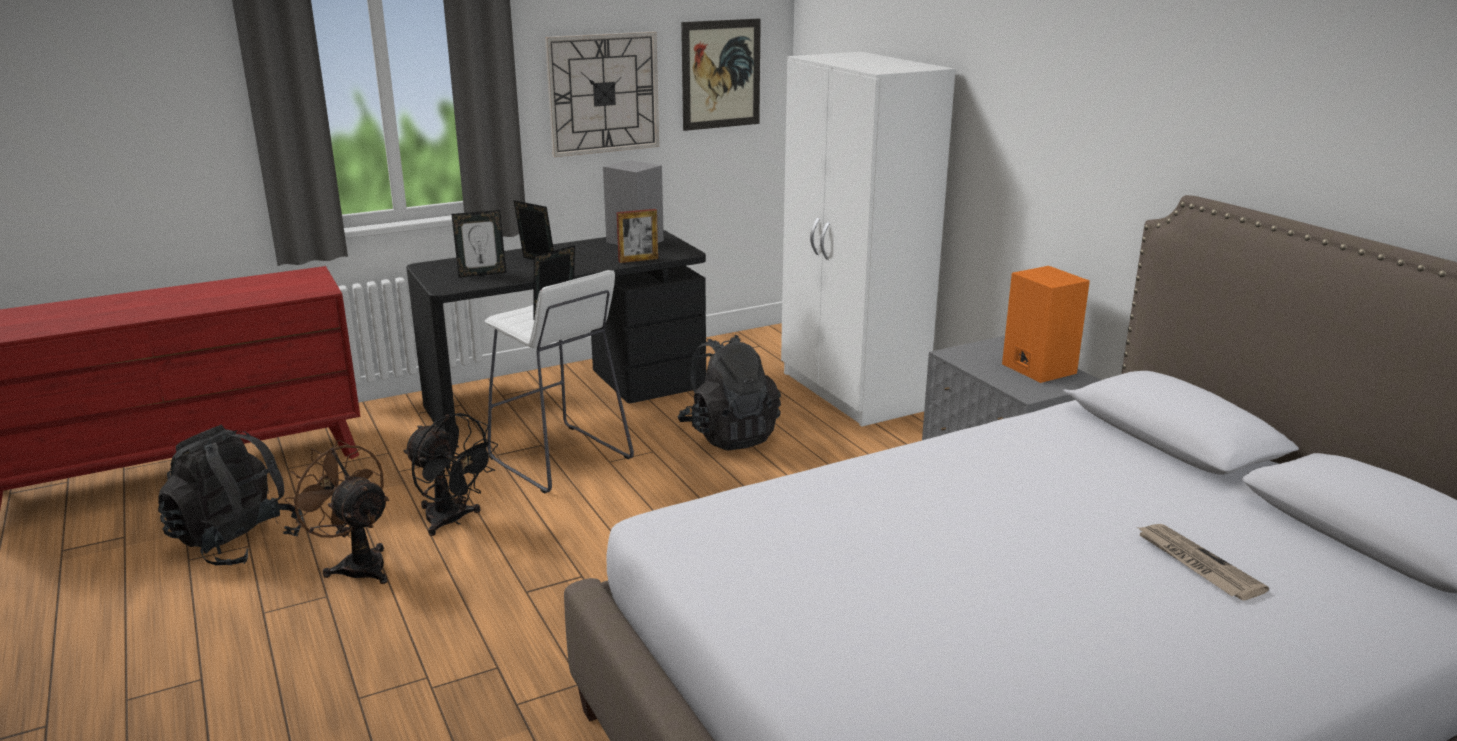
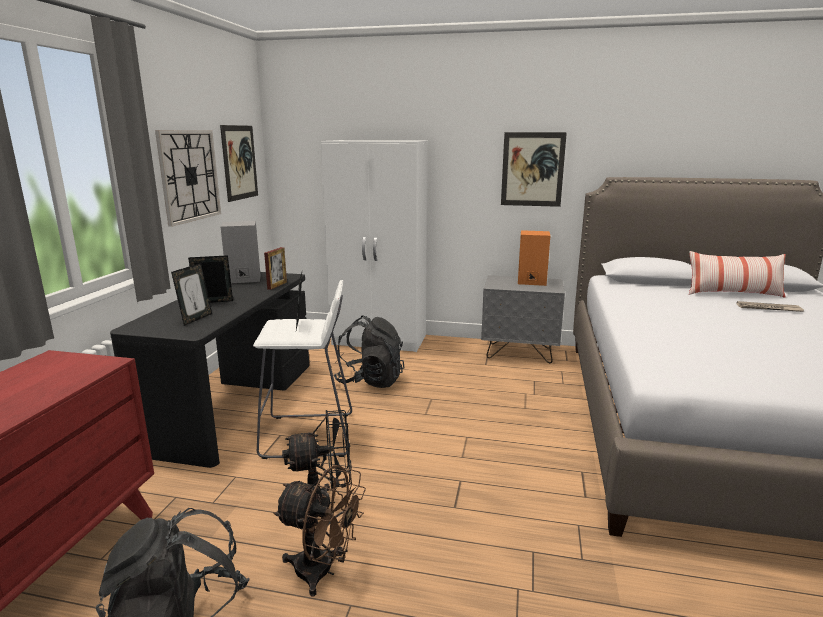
camera: 50 degrees left, 5 degrees down
(356, 564) = (323, 571): brown fan -> brown fan turned 150 degrees counterclockwise
(1092, 151) = (532, 169): none -> picture
(1238, 519) = (733, 294): none -> pillow

